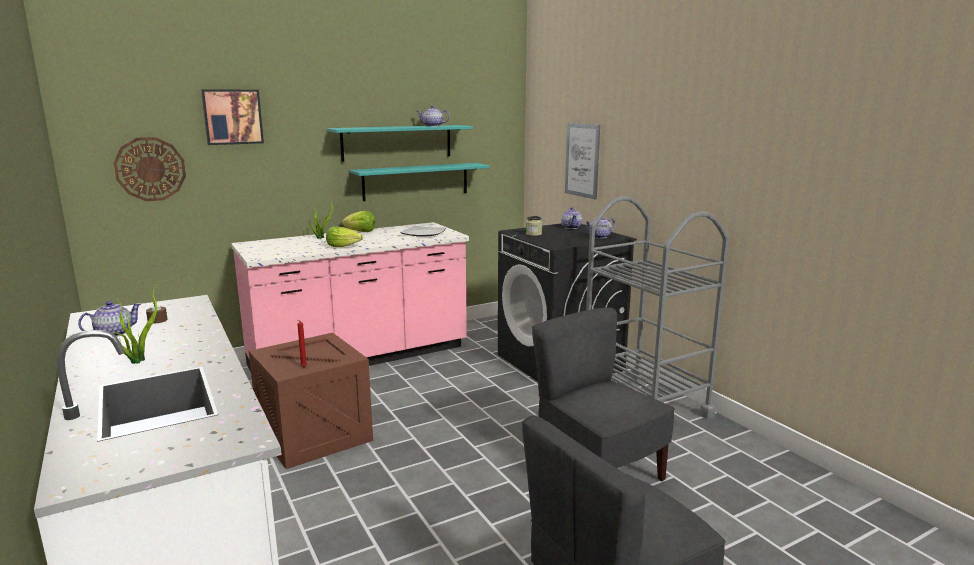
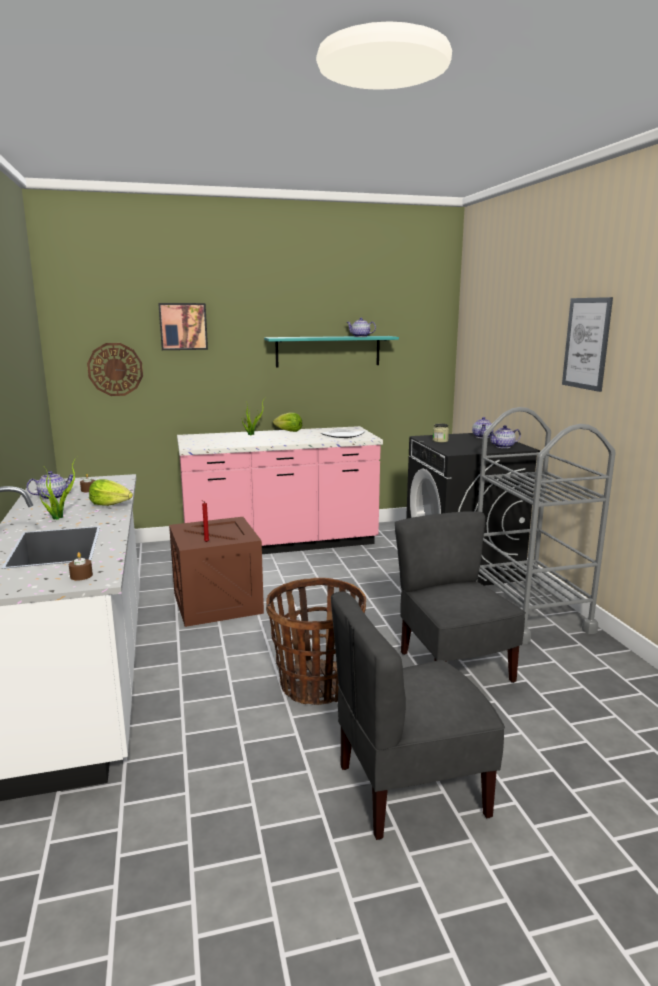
camera: 15 degrees right, 0 degrees up
(218, 438) = (81, 576): none -> brown candle
(343, 246) = (265, 442): lettuce -> lettuce (111, 504)
(416, 181) = (344, 387): turquoise shelf -> none
(466, 517) = (316, 685): none -> basket
(582, 160) = (500, 371): picture -> picture (586, 343)

